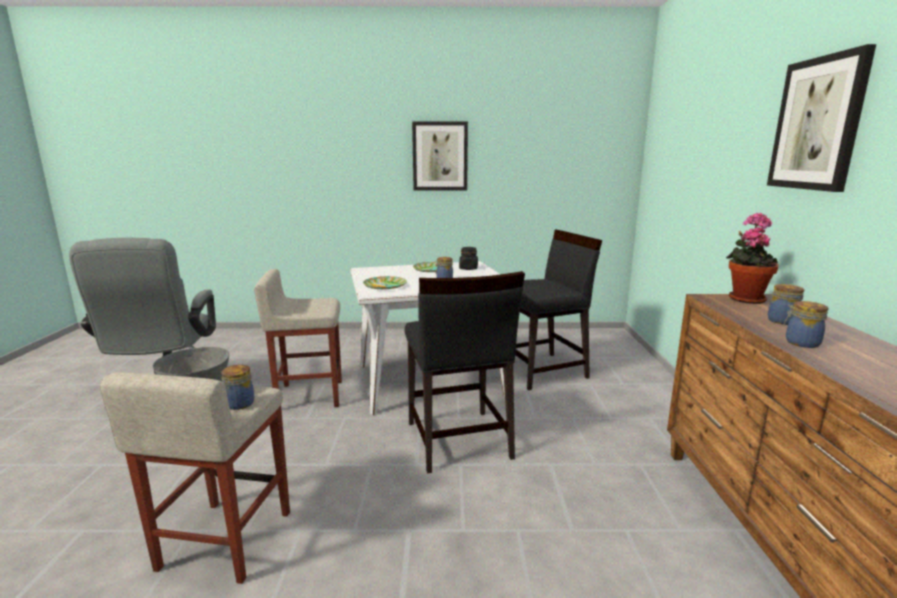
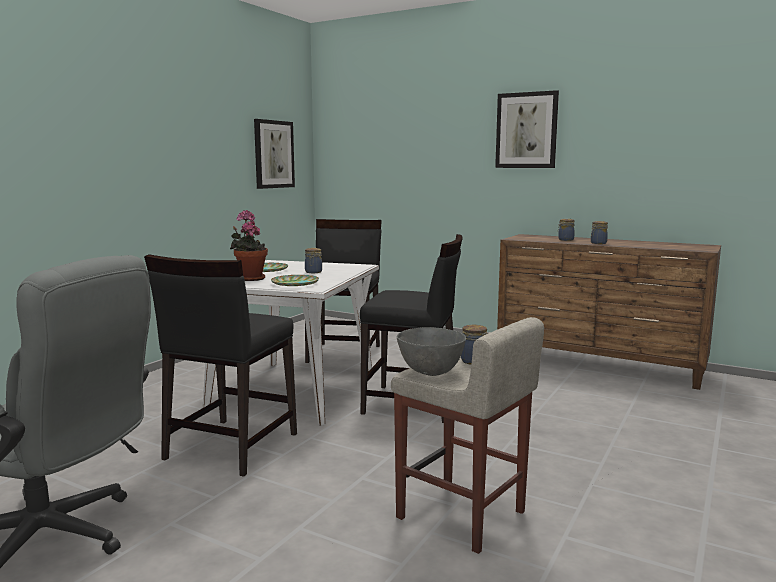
camera: 60 degrees left, 5 degrees down
(309, 395) = (230, 446): beige stool -> black chair
(440, 156) = (165, 148): picture -> picture (273, 154)
(468, 268) = (288, 264): black jar -> none
(745, 298) = (523, 236): potted plant -> potted plant (250, 278)

